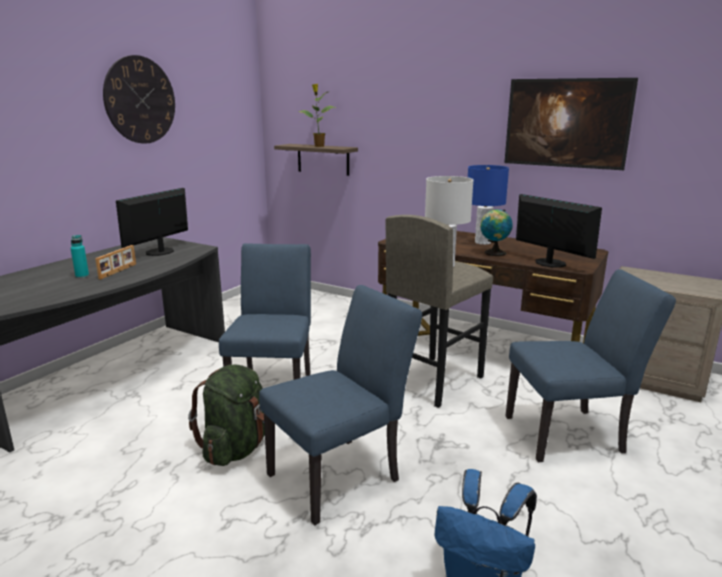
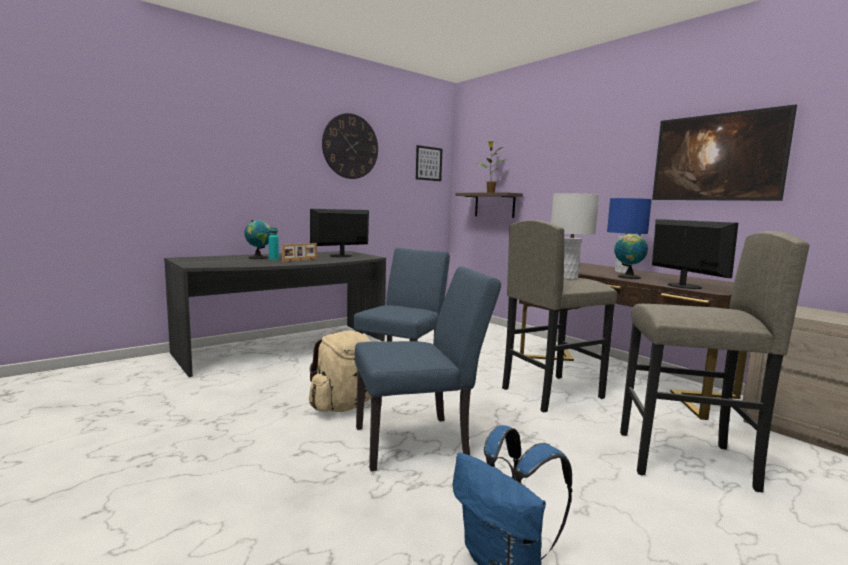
camera: 20 degrees right, 10 degrees down
(57, 274) = (259, 258): none -> globe
(234, 108) = (428, 163): none -> picture
(236, 448) = (344, 405): green backpack -> beige backpack
(572, 434) = (684, 460): blue chair -> grey stool

